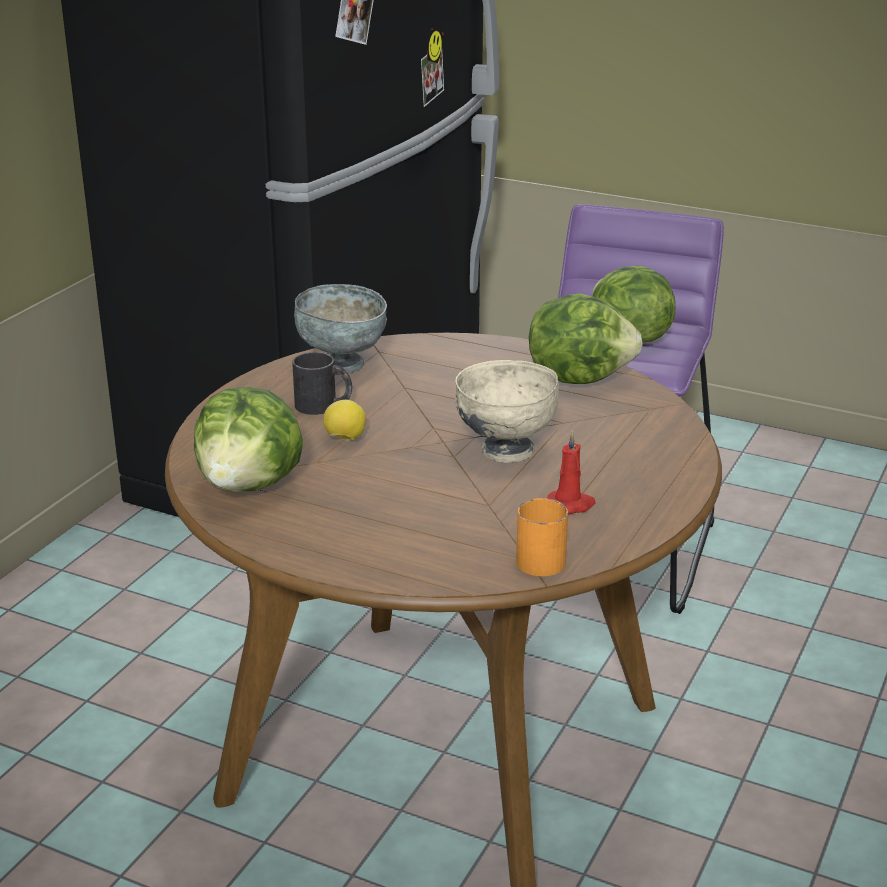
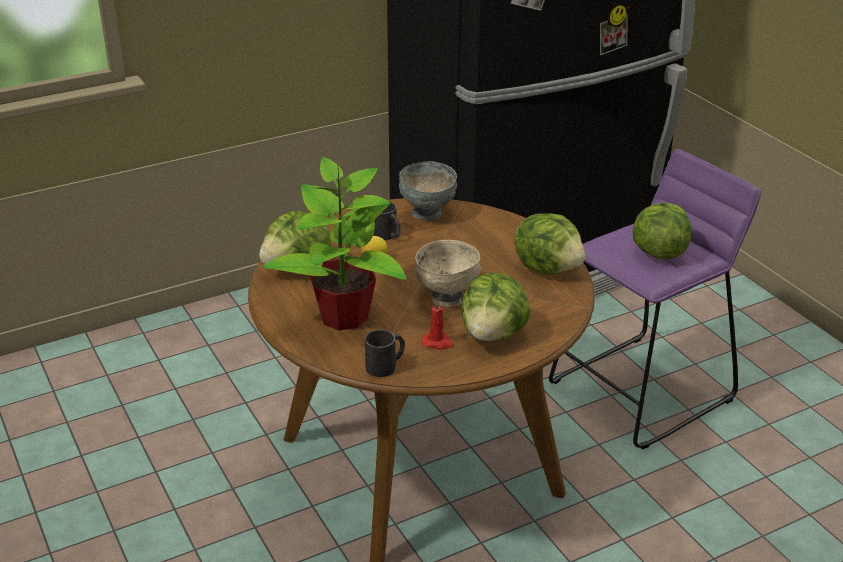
camera: 35 degrees right, 5 degrees up
(403, 522) = (343, 317): none -> potted plant
(544, 556) = (386, 365): orange mug -> black mug
(623, 470) = (493, 334): none -> lettuce

